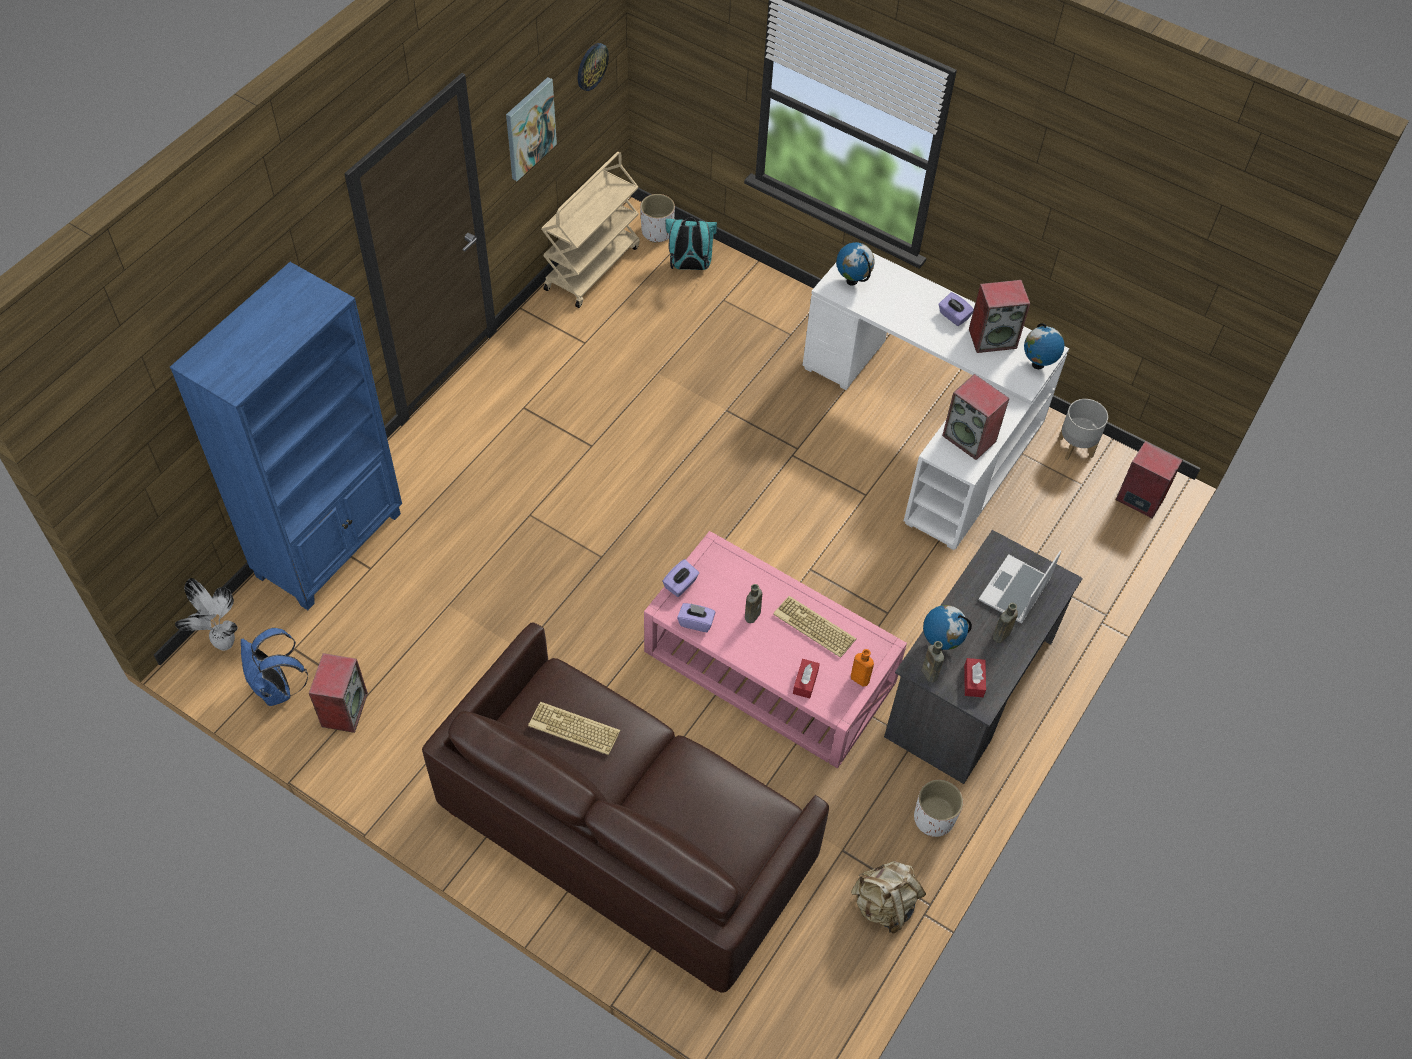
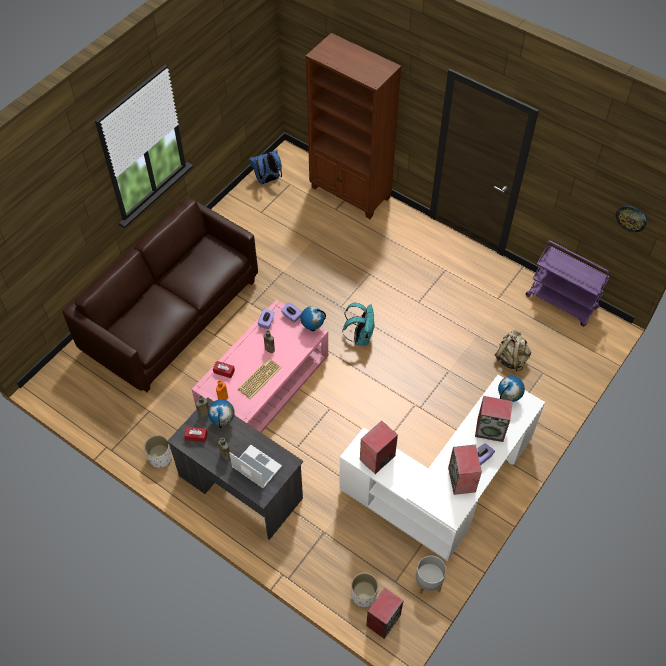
camera: 95 degrees right, 0 degrees up
(224, 645) = (293, 159): potted plant -> none
(331, 544) = (350, 193): blue bookcase -> brown bookcase
(344, 709) = (254, 204): speaker -> speaker (490, 429)
(529, 128) = (570, 191): picture -> none
(573, 730) = (201, 263): keyboard -> none
(592, 267) = (562, 302): beige cart -> purple cart
(657, 232) = (599, 337): white planter -> white planter (363, 595)
(689, 266) = (571, 354): turquoise backpack -> turquoise backpack (360, 337)
(885, 904) = (115, 428): beige backpack -> beige backpack (511, 358)
(1037, 365) = (439, 506): globe -> globe (312, 327)

